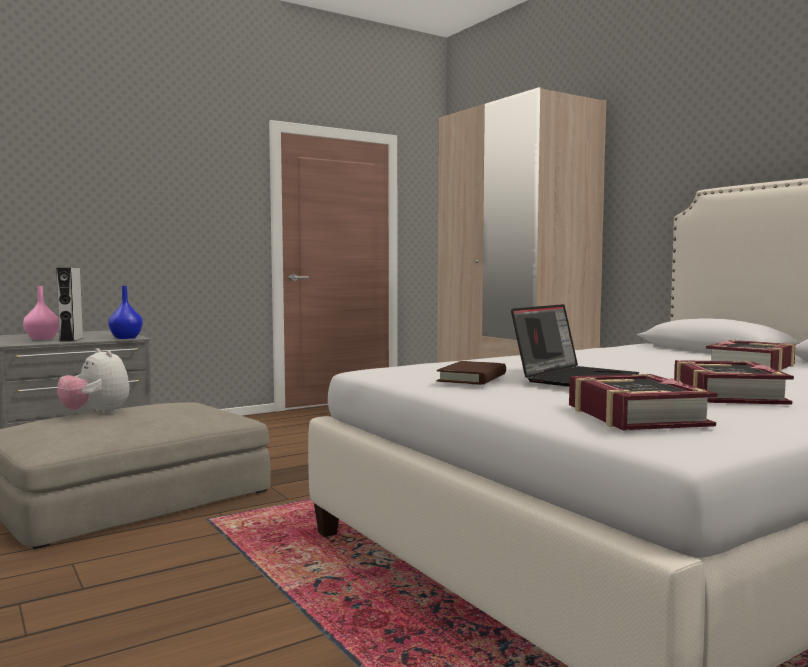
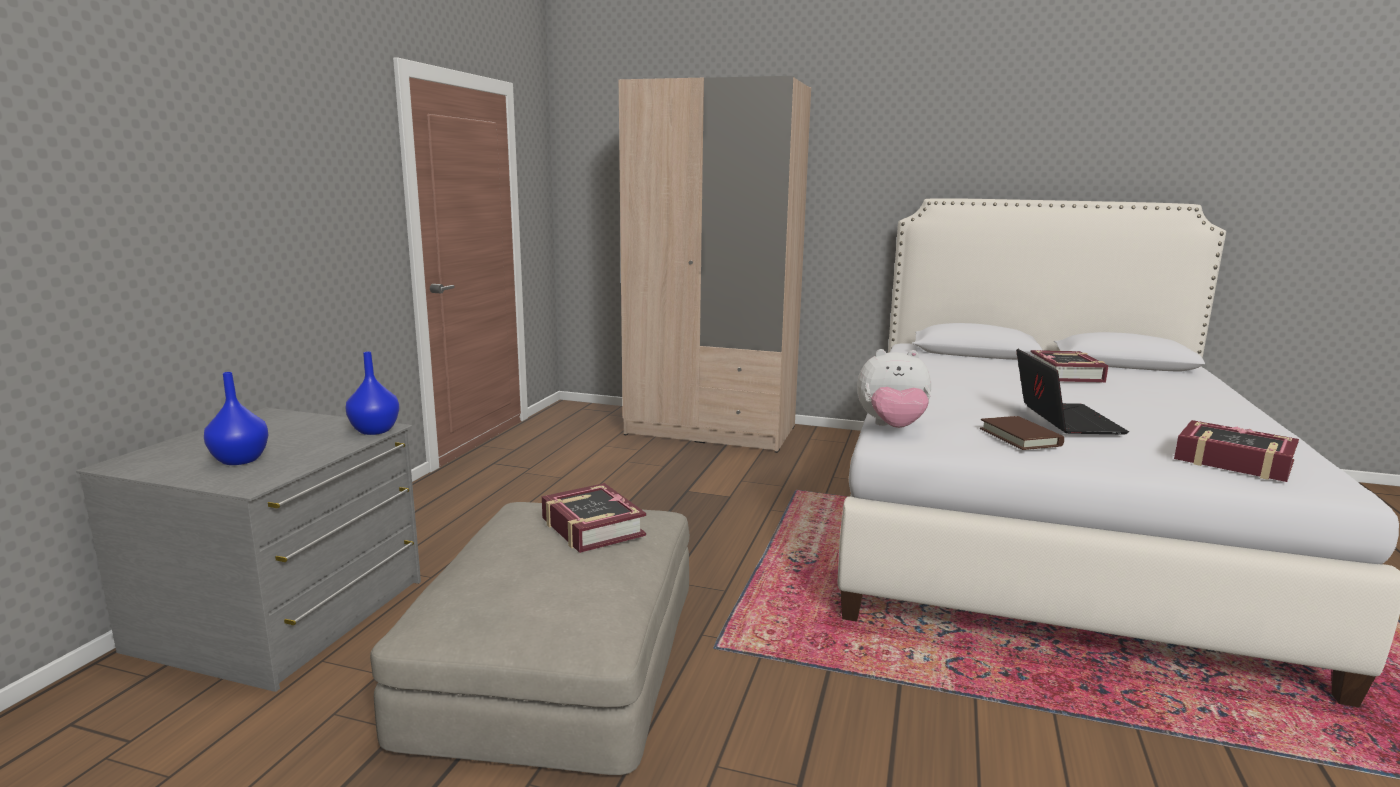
camera: 40 degrees left, 10 degrees up
(43, 338) = (240, 460): pink vase -> blue vase
(71, 339) = (305, 452): grey speaker -> none
(96, 414) = (511, 563): plush toy -> plush toy (892, 427)
(726, 394) = (1174, 418): book -> book (591, 527)

